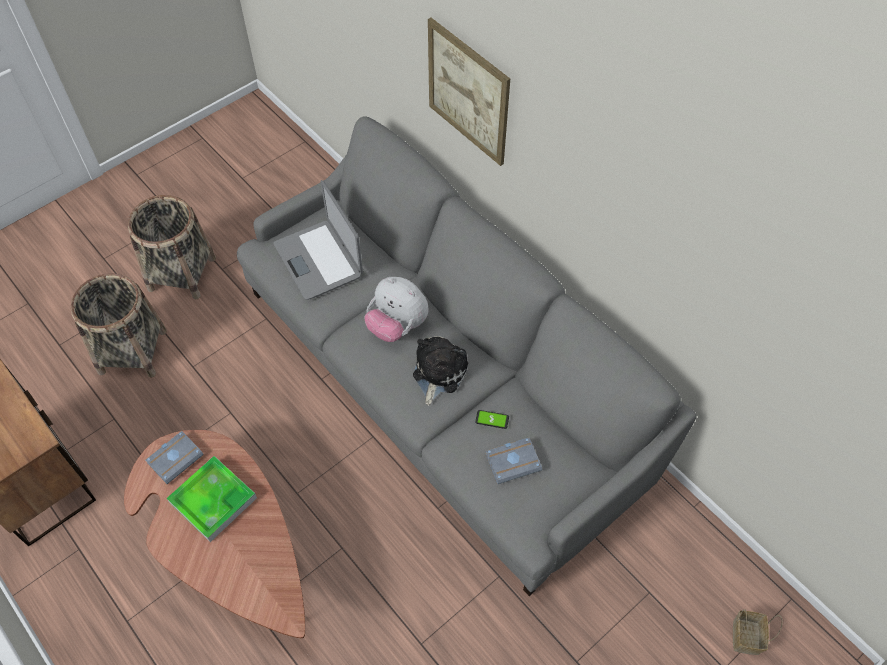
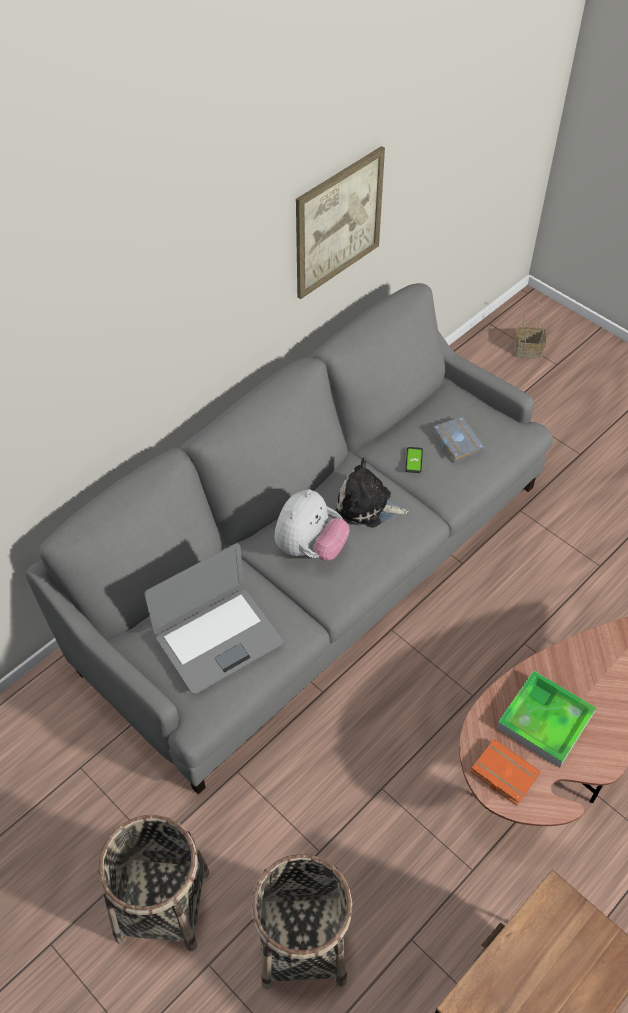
camera: 95 degrees left, 5 degrees down
(175, 457) = (502, 774): grey book -> orange book
(468, 92) = (131, 344): picture -> picture (338, 223)

